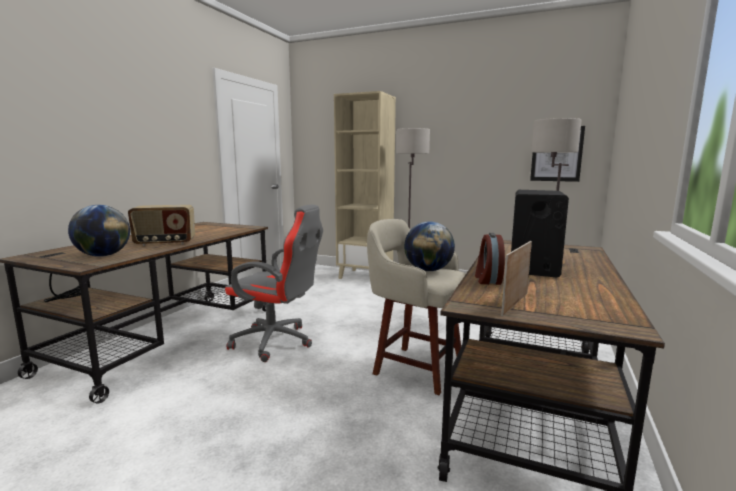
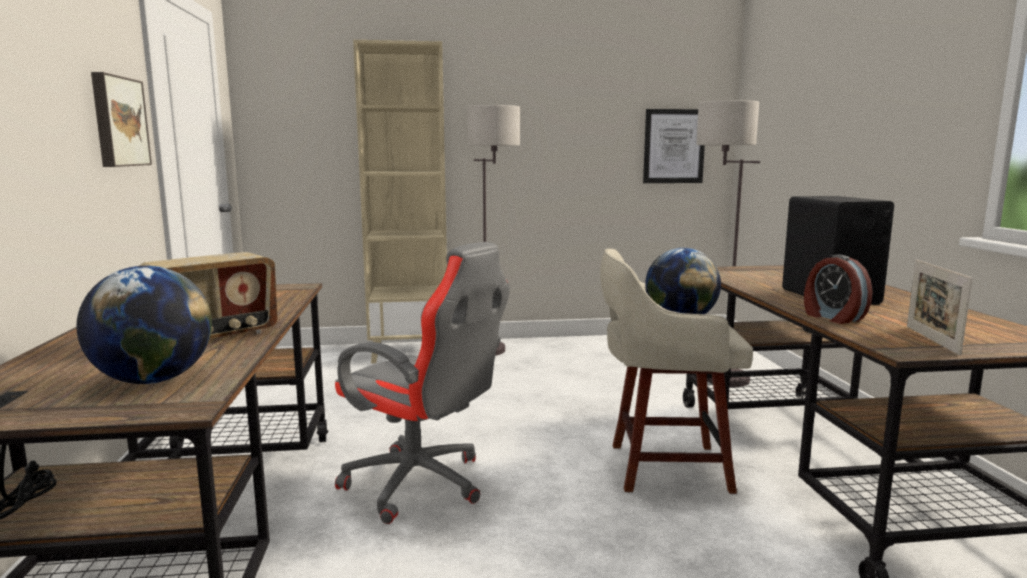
camera: 30 degrees left, 0 degrees up
(187, 142) = (118, 122): none -> picture
(278, 343) = (424, 488): grey office chair -> grey office chair turned 45 degrees clockwise

